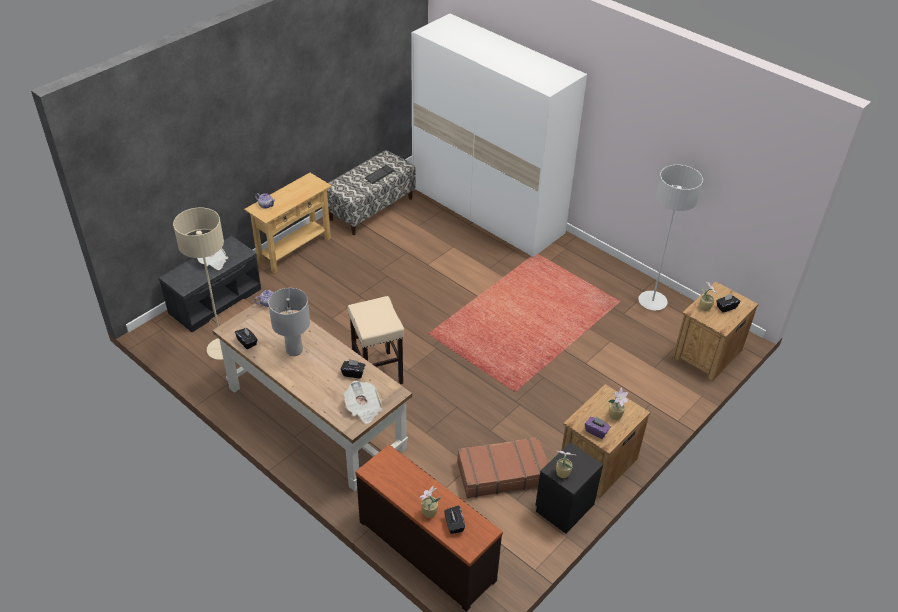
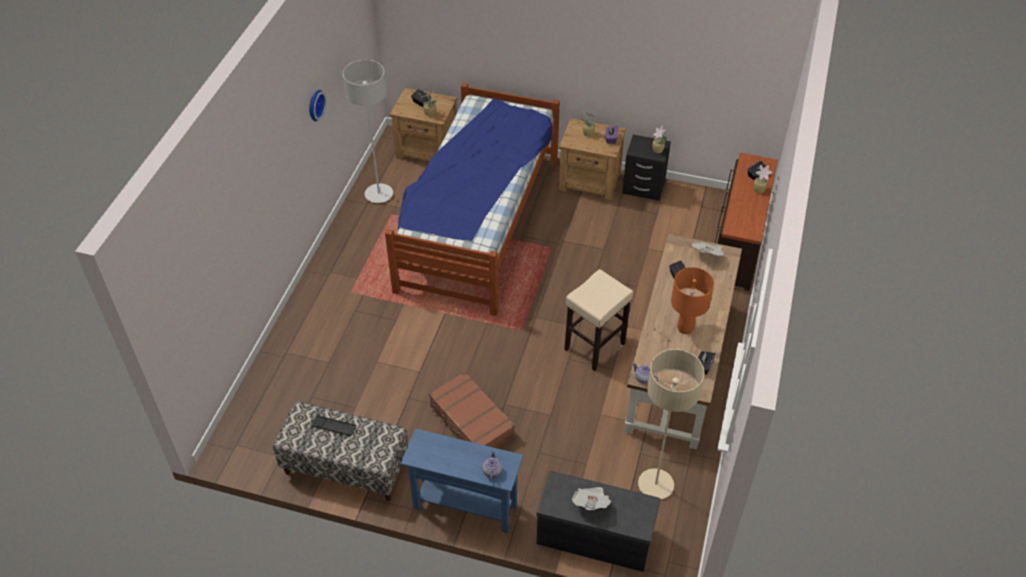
camera: 115 degrees left, 5 degrees up
(294, 250) = (465, 506): beige console table -> blue console table
(294, 350) = (685, 328): grey table lamp -> orange table lamp
(487, 211) = (295, 356): white wardrobe -> none
(502, 473) = (640, 228): brown suitcase -> brown suitcase (471, 422)
(578, 353) = (478, 223): none -> bed
(656, 152) = (314, 105): none -> wall clock

